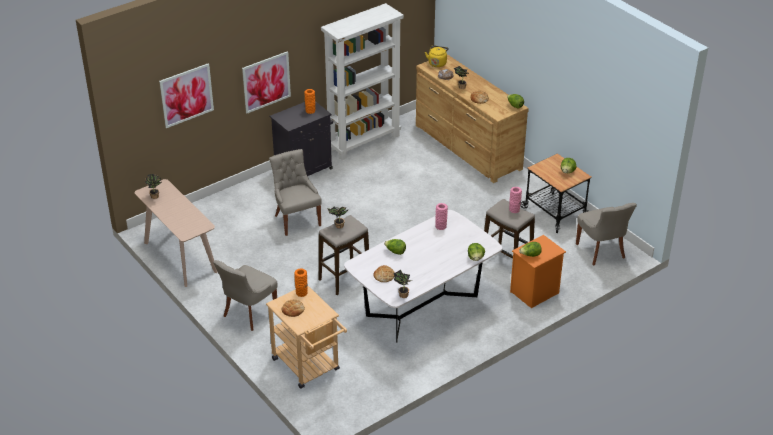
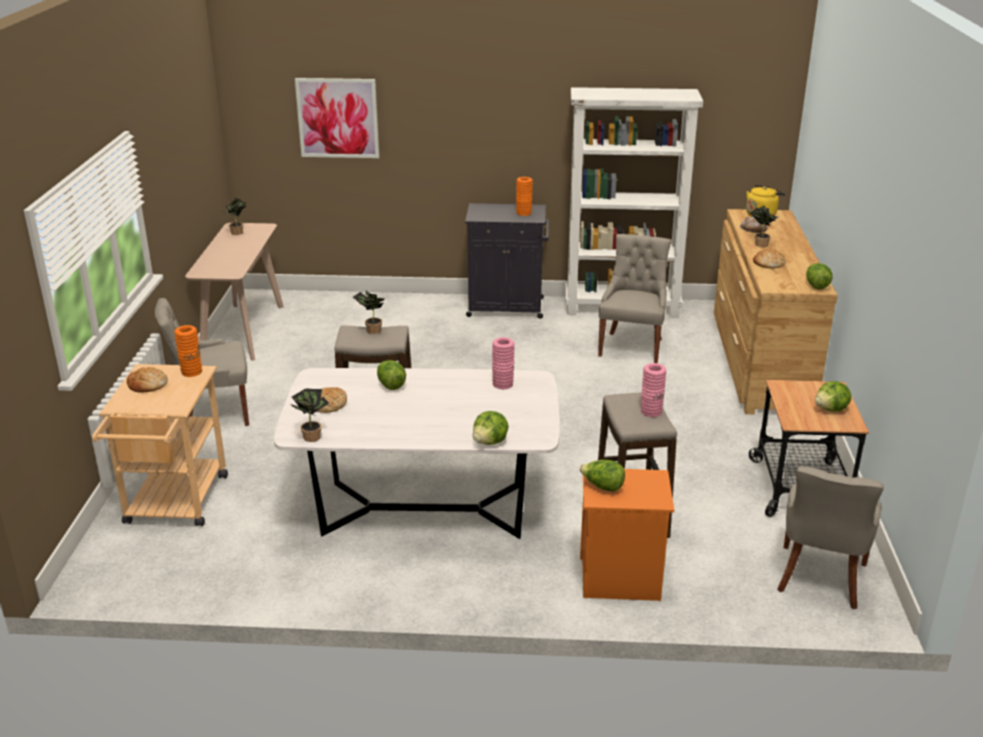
camera: 40 degrees right, 10 degrees down
(266, 82) = (471, 147): picture -> none
(296, 220) = (420, 349): grey chair -> grey chair (632, 347)

